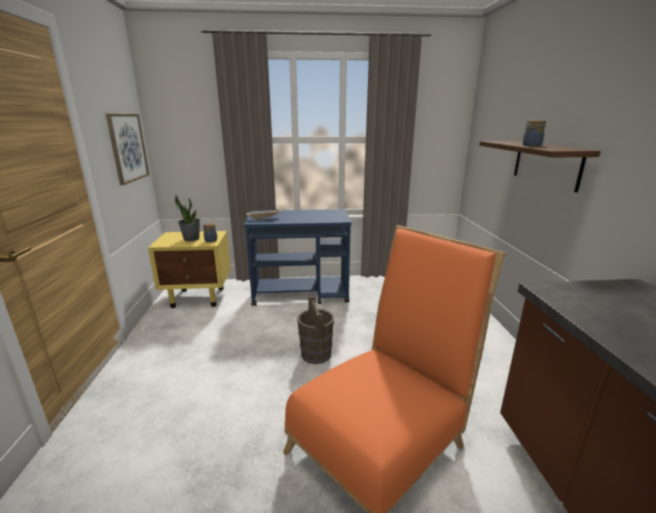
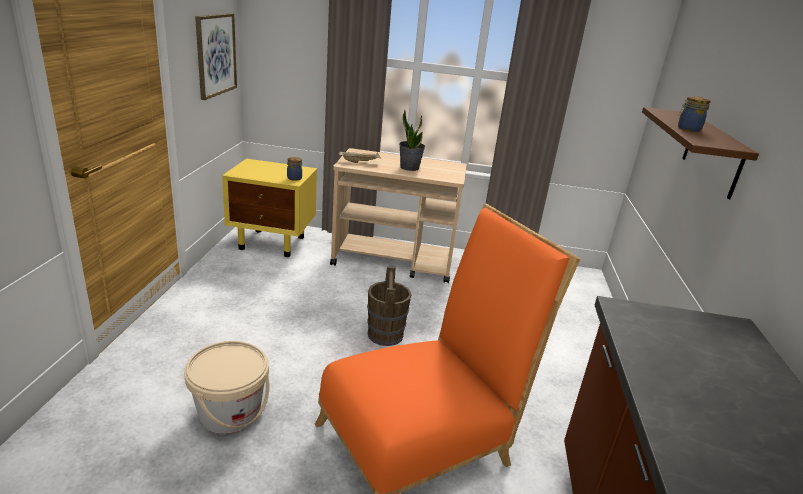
camera: 10 degrees right, 5 degrees up
(191, 239) = (273, 172): potted plant -> potted plant (409, 167)
(199, 461) = (230, 412): none -> beige bucket
(301, 294) = (394, 261): blue cart -> beige cart

